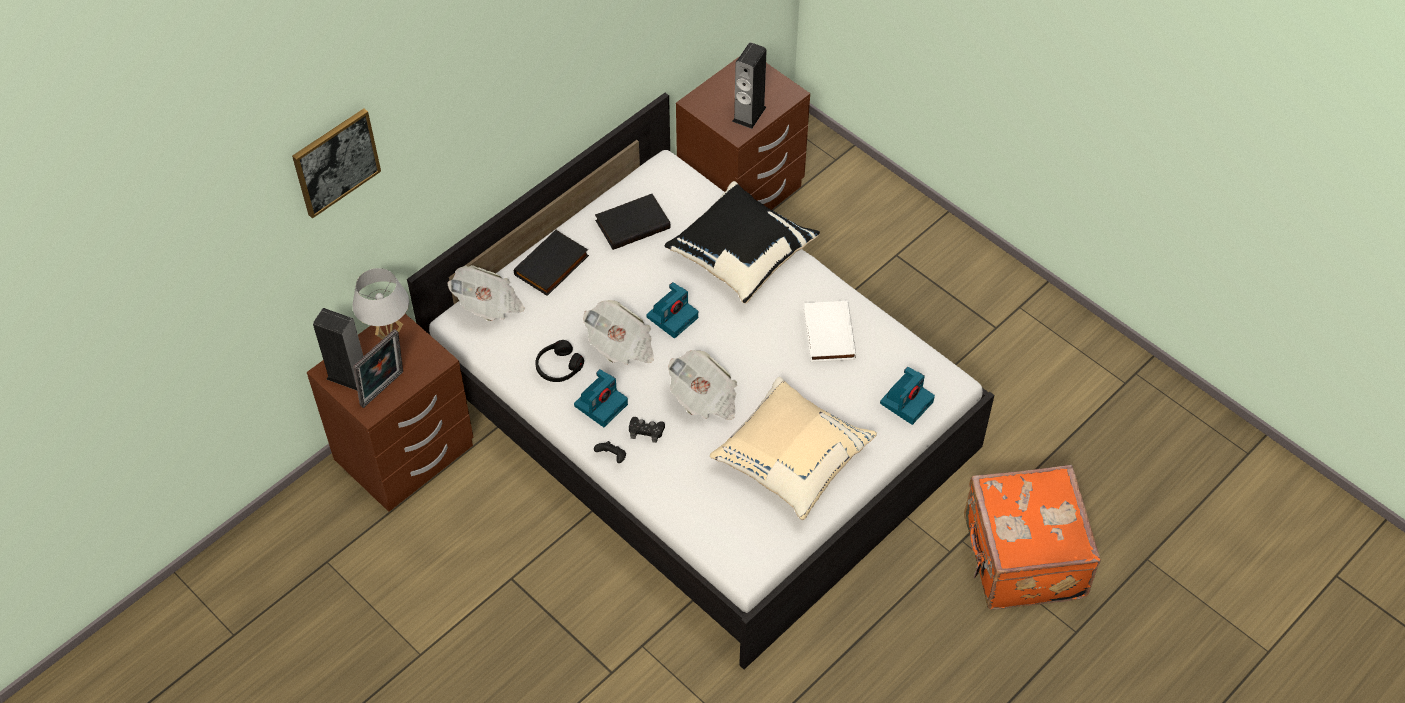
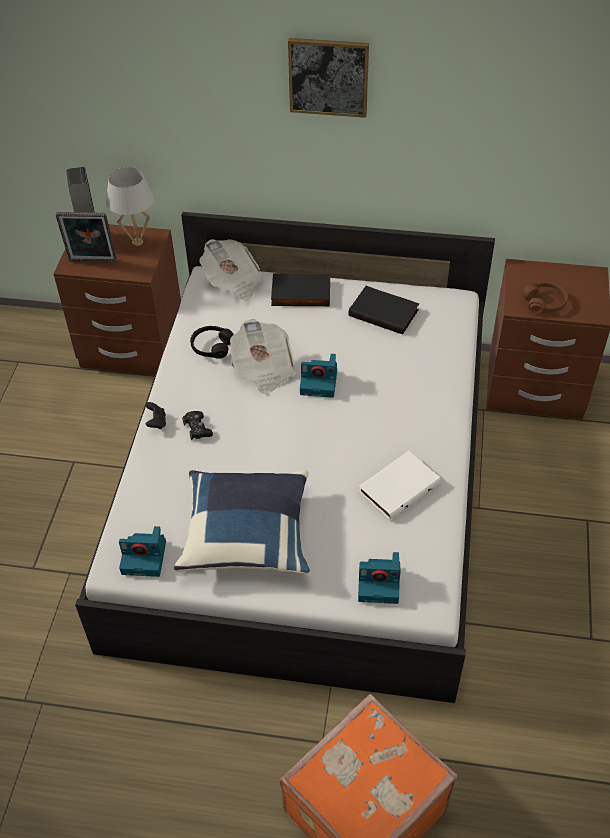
camera: 55 degrees right, 5 degrees down
(335, 162) = (123, 45): picture -> picture (328, 77)
(601, 404) = (200, 389): camera -> camera (145, 557)
(704, 398) = (259, 445): newspaper -> none
(740, 255) = (420, 388): black pillow -> none
(749, 114) = (544, 302): speaker -> brown headphones
(790, 459) = (247, 535): beige pillow -> blue pillow

